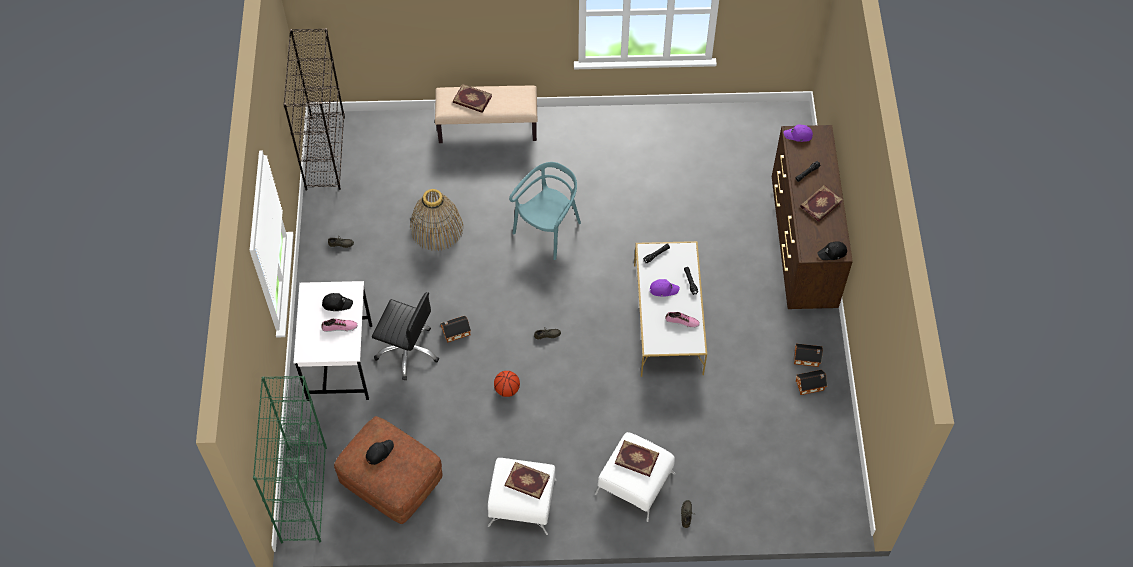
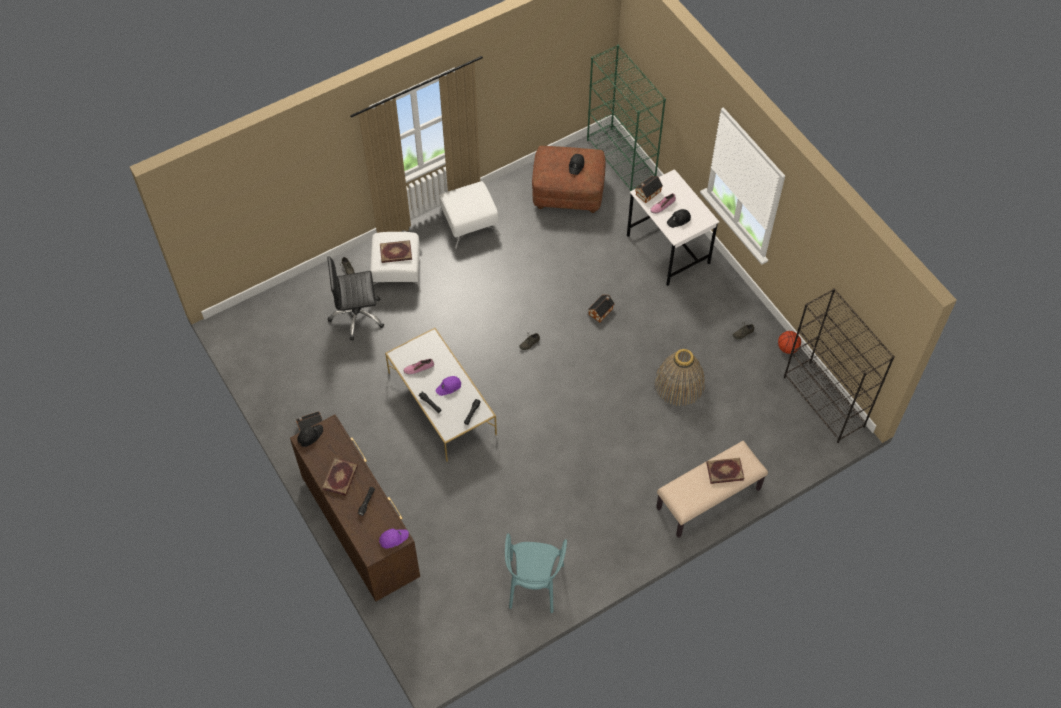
camera: 150 degrees right, 0 degrees up
(407, 351) = (626, 281): black office chair -> black office chair (357, 316)
(507, 389) = (532, 290): basketball -> basketball (787, 348)
(527, 482) = (464, 203): book -> none
(548, 230) = (587, 429): turquoise chair -> turquoise chair (534, 584)
(811, 385) = (297, 406): toy house -> toy house (647, 193)

